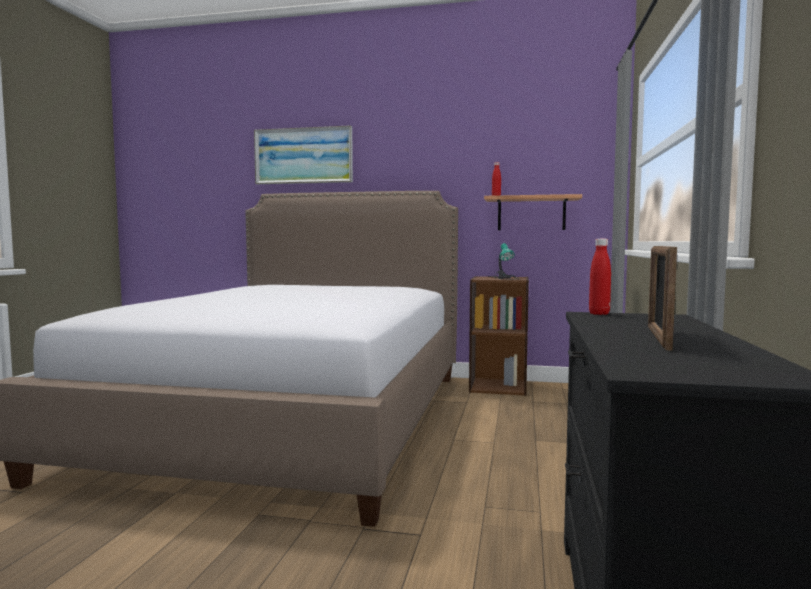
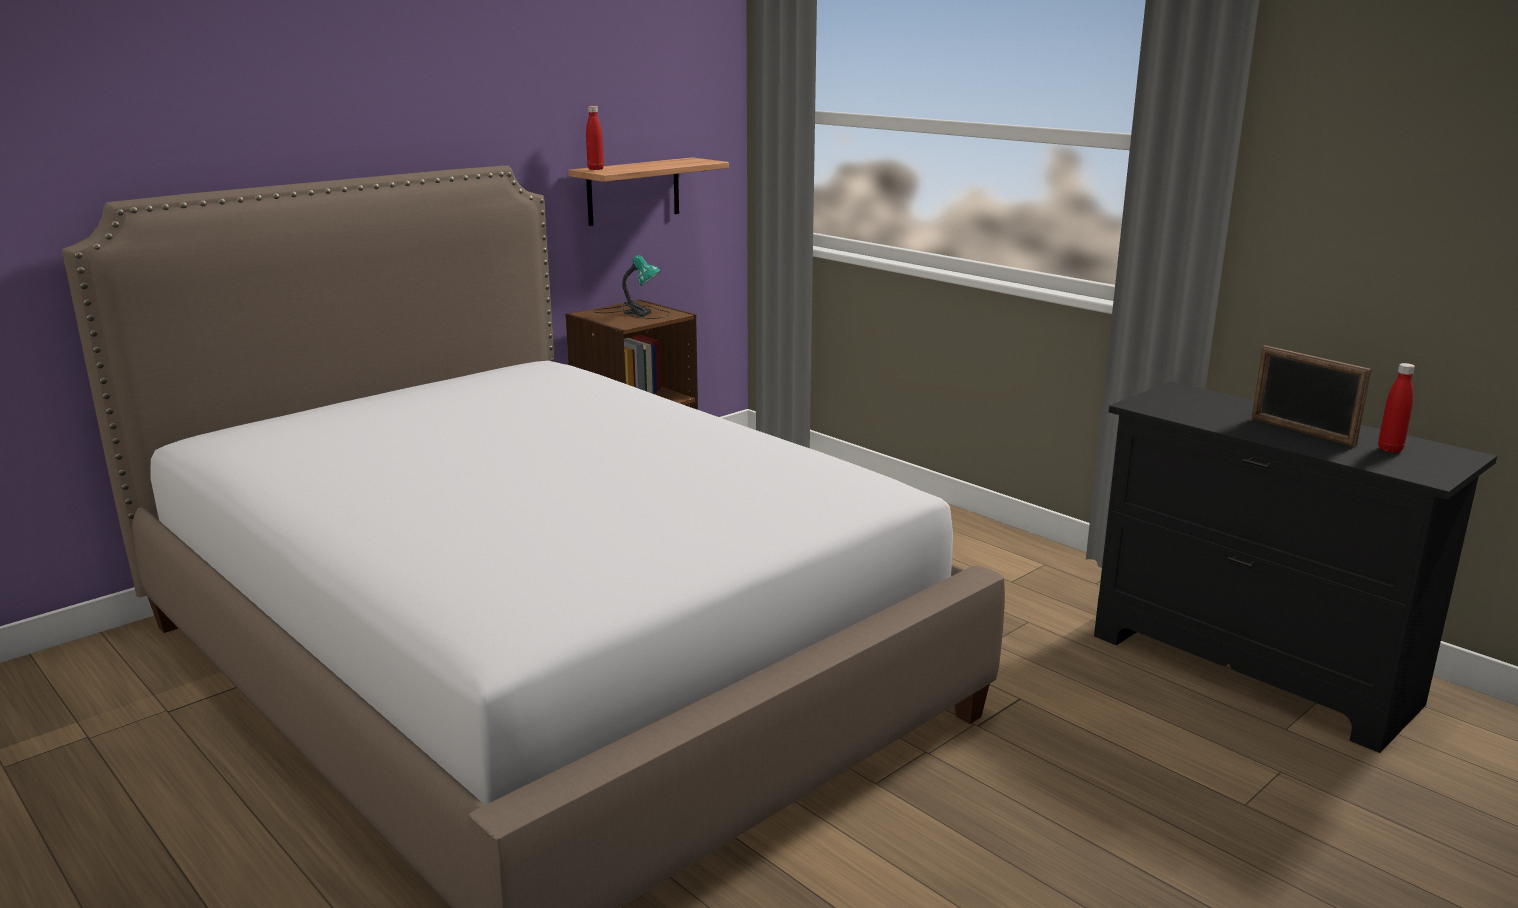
camera: 55 degrees left, 15 degrees up
(303, 156) = (183, 93): picture -> none
(599, 313) = (1142, 402): red bottle -> red bottle (1390, 449)

